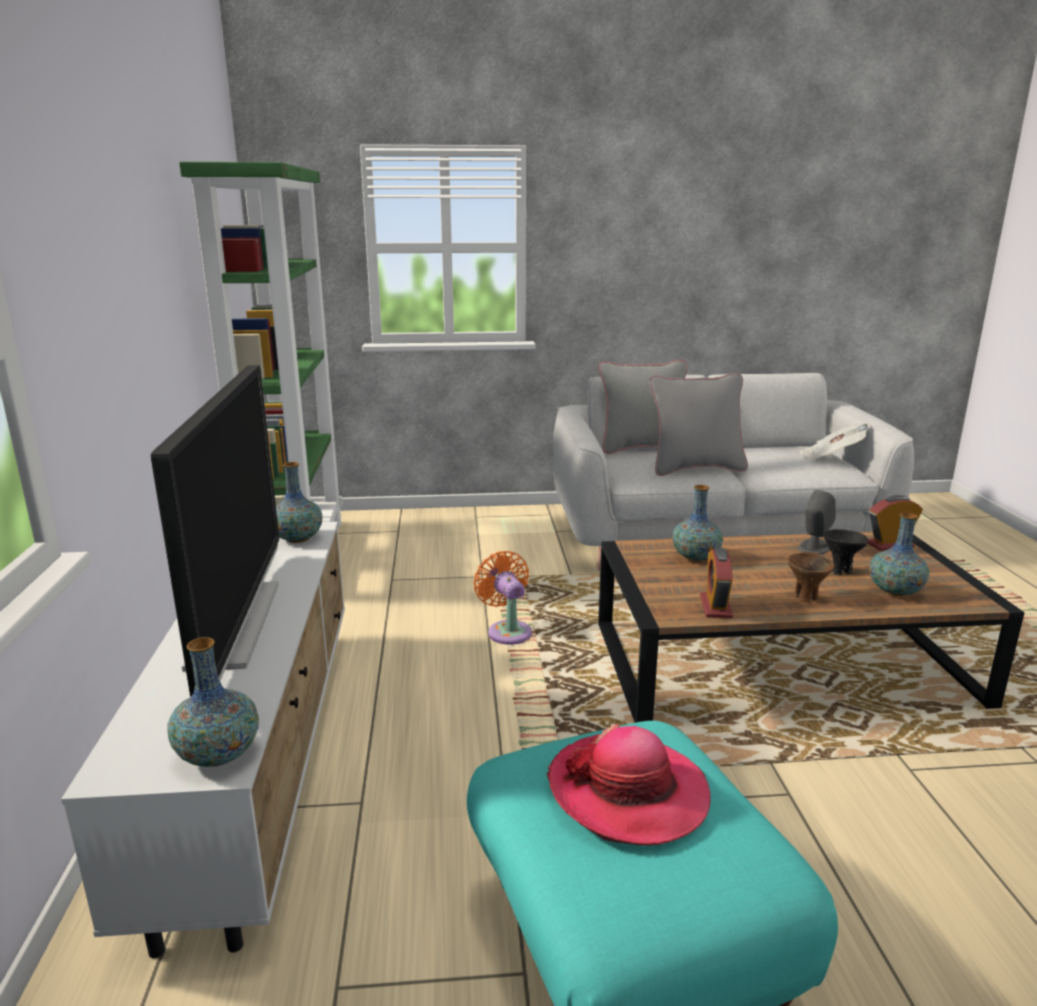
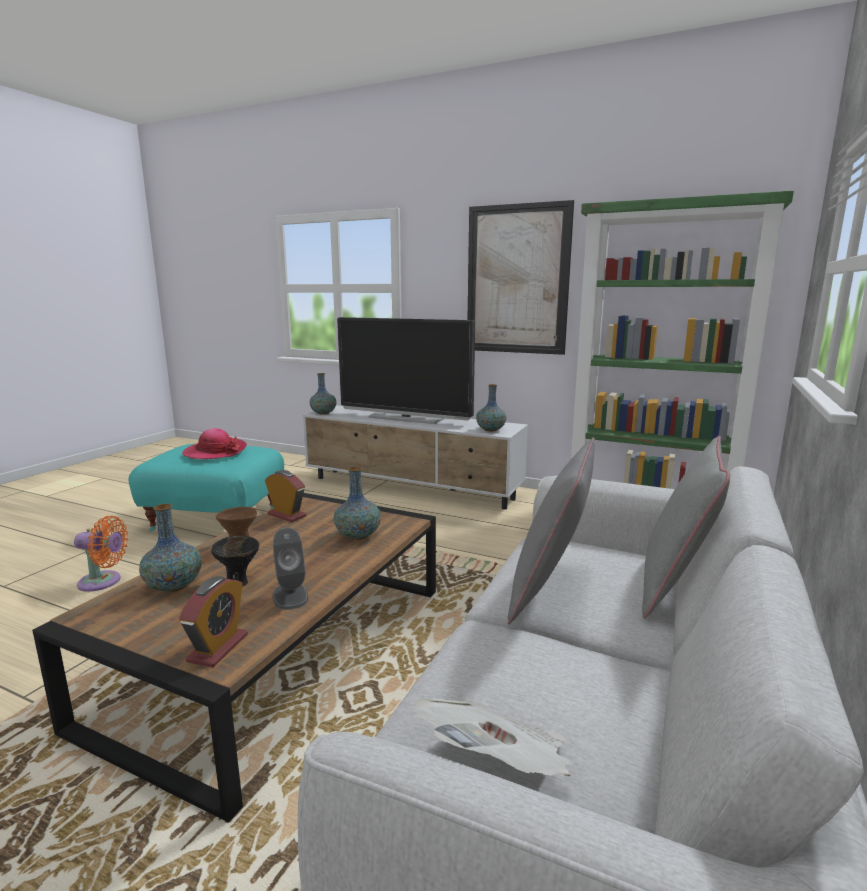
camera: 120 degrees right, 5 degrees down
(140, 284) = (517, 280): none -> picture
(507, 630) = (463, 558): orange fan -> orange fan (103, 582)

